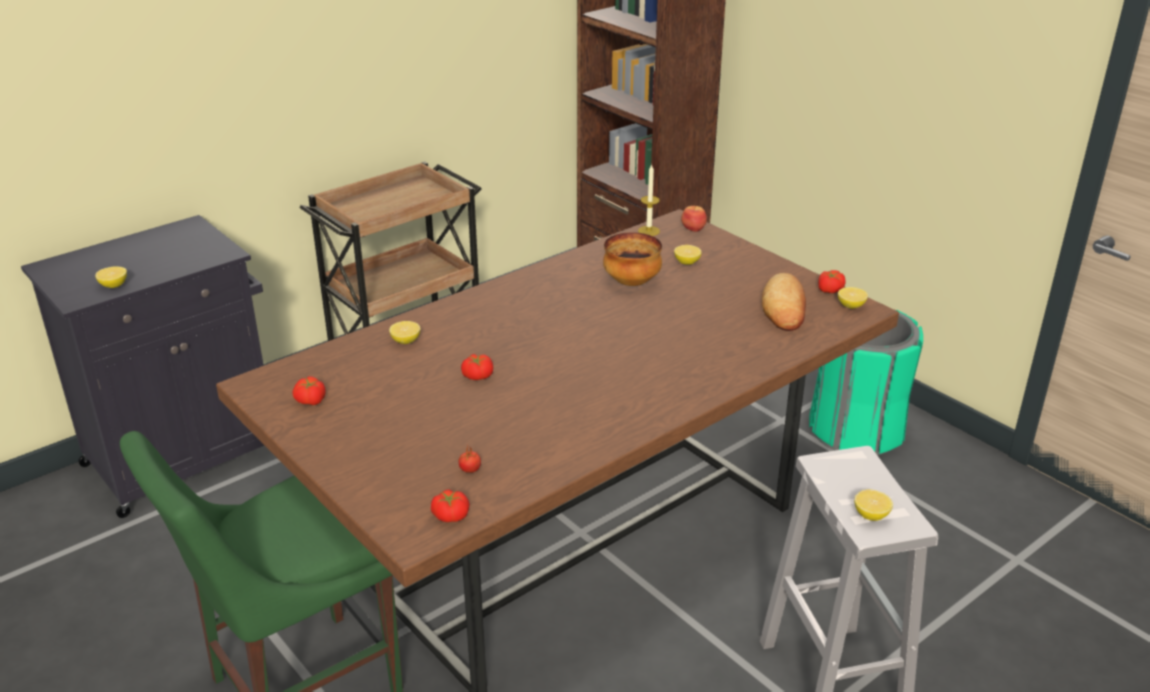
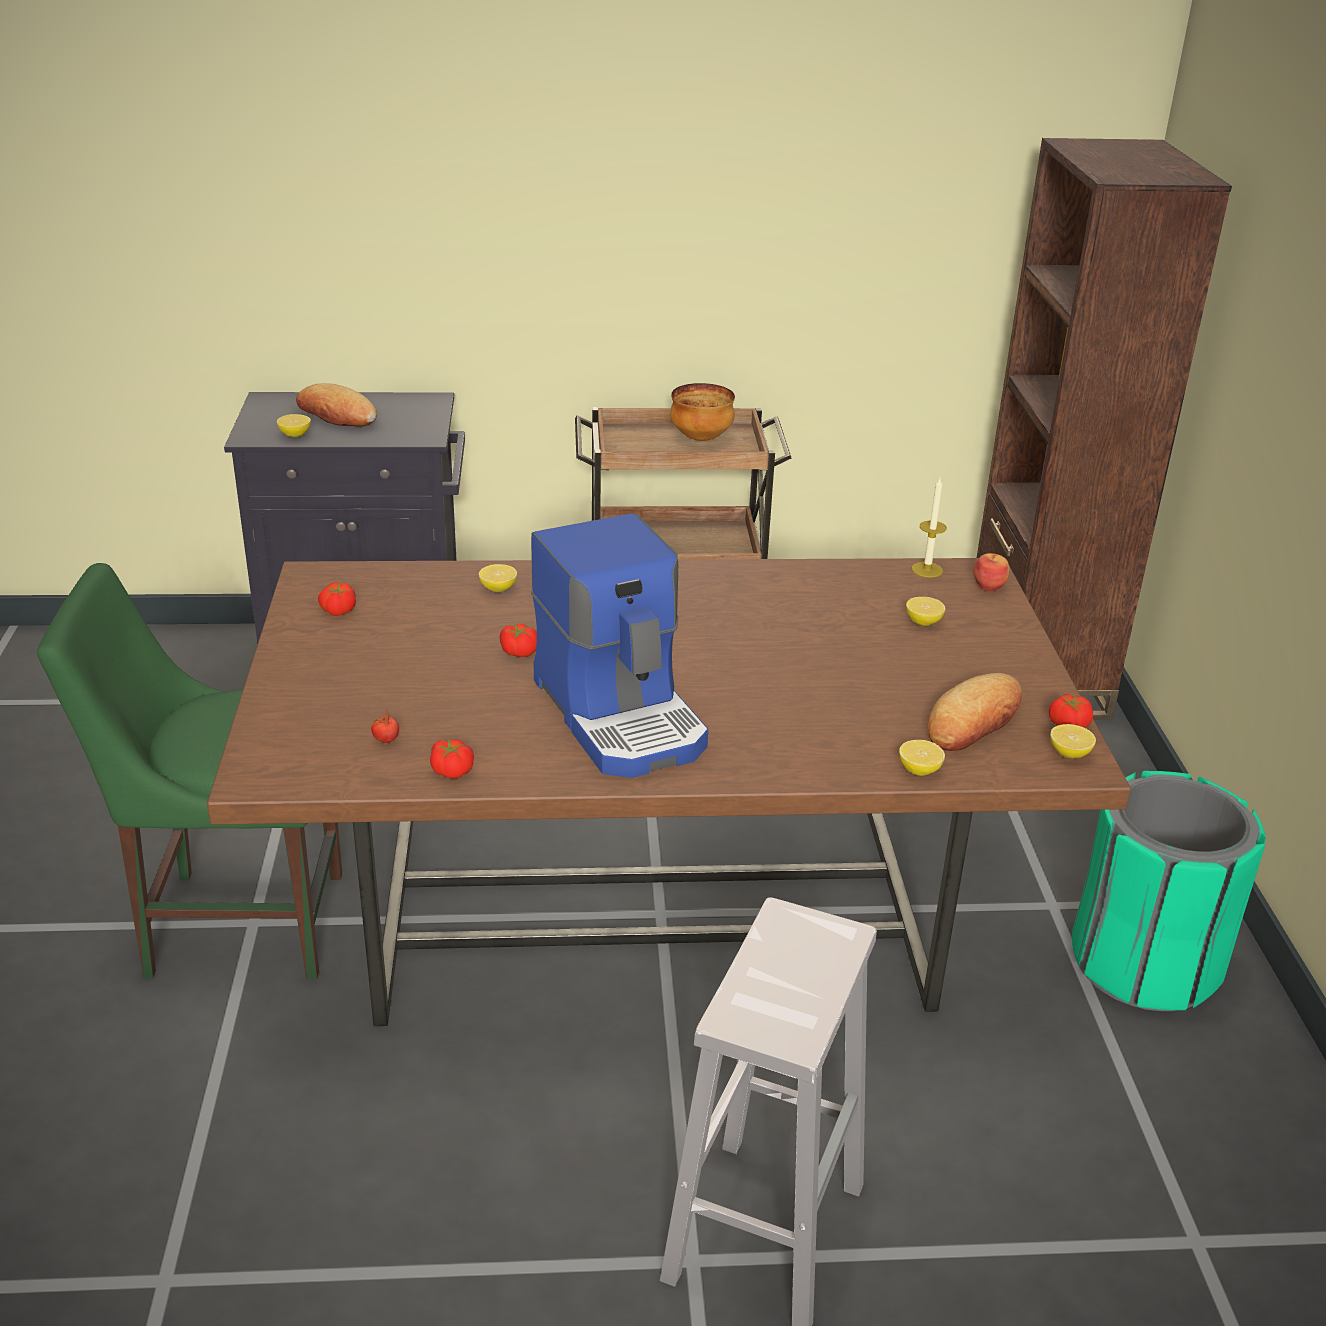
camera: 35 degrees right, 0 degrees up
(127, 259) = (337, 414): none -> bread
(450, 515) = (311, 773): tomato -> tomato (452, 770)
(596, 387) = (622, 715): none -> coffee machine
(632, 282) = (823, 620): bowl -> bowl (702, 438)
(871, 515) = (762, 1003): lemon -> lemon (919, 770)

